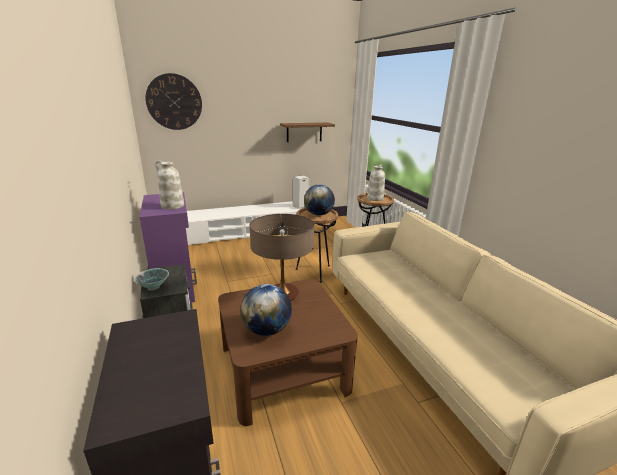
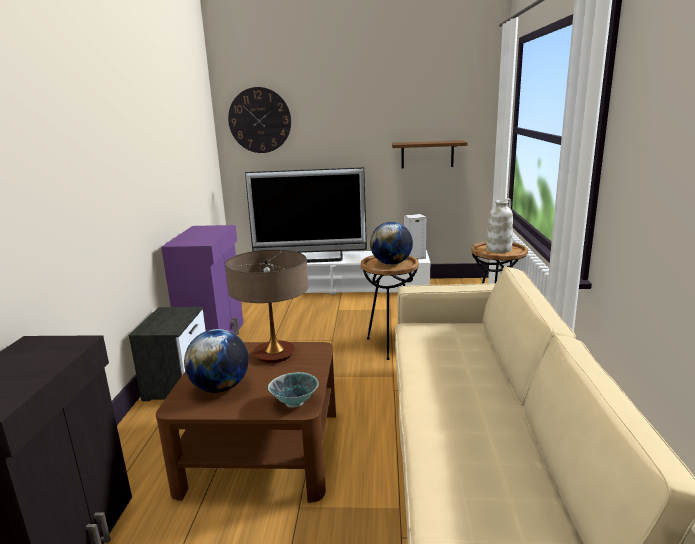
camera: 25 degrees right, 5 degrees down
(154, 287) = (151, 325): bowl -> bowl (295, 403)
(172, 206) = (205, 238): white vase -> none
(224, 213) = (310, 258): none -> television

